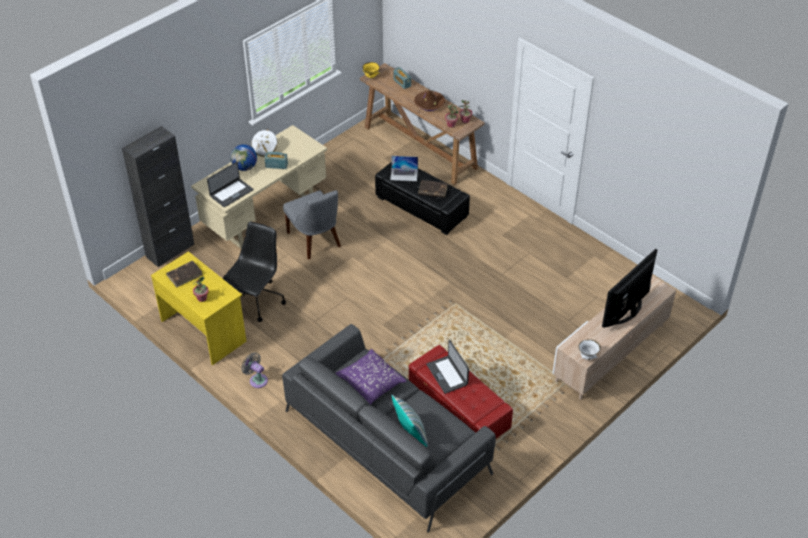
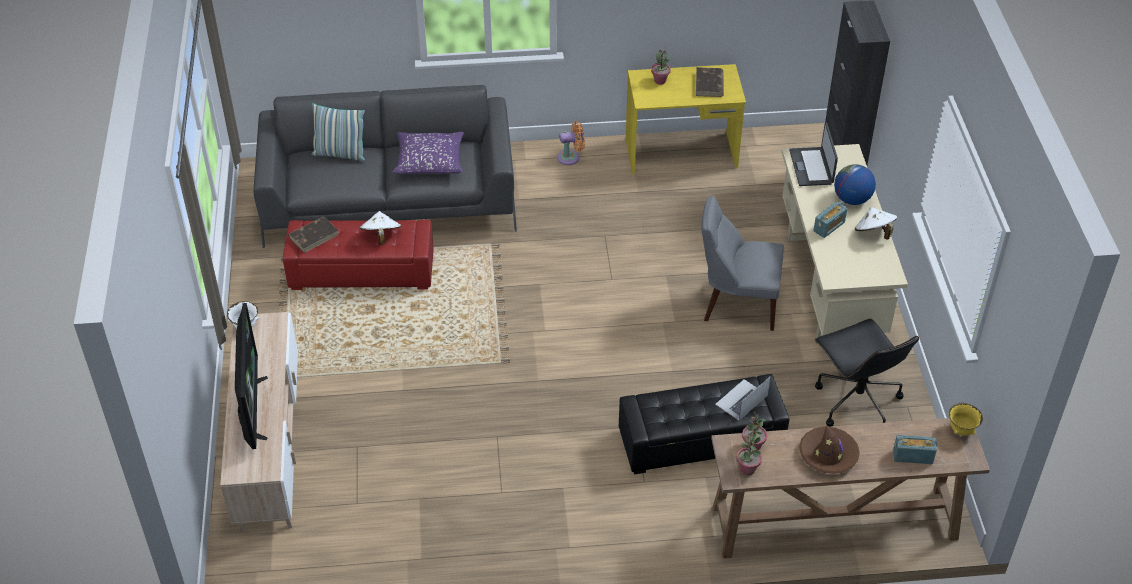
camera: 130 degrees right, 0 degrees up
(256, 302) = (683, 208): black office chair -> black office chair (856, 402)
(257, 379) = (571, 157): grey fan -> orange fan
(432, 190) = (679, 407): brown book -> brown book (314, 236)
(447, 374) = (381, 236): laptop -> white hat

